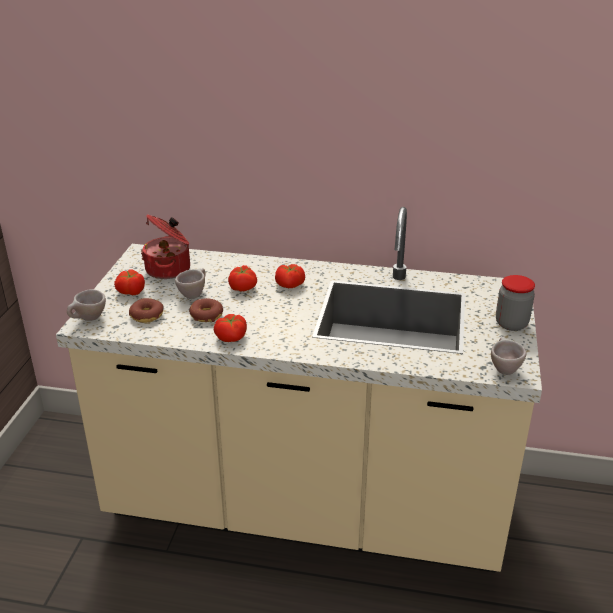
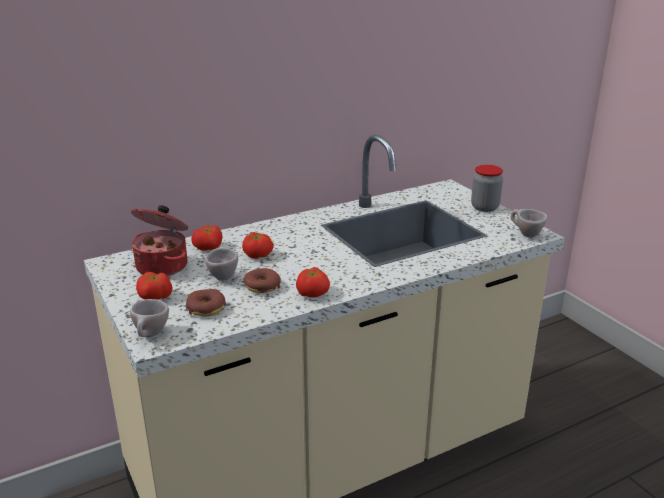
camera: 40 degrees left, 5 degrees down
(290, 285) = (294, 239): tomato -> tomato (209, 247)

